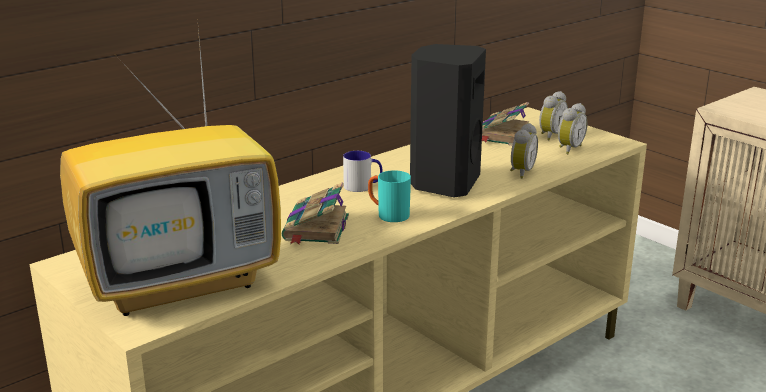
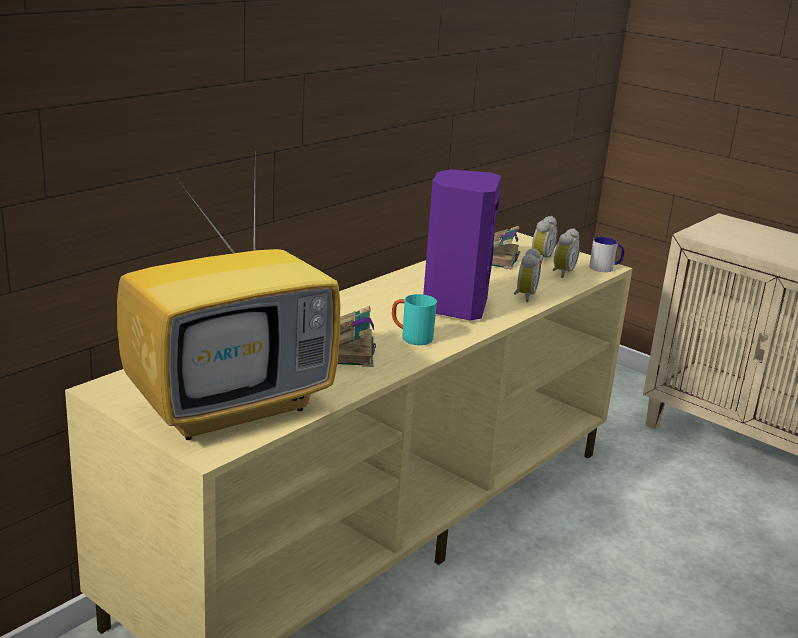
camera: 10 degrees left, 0 degrees up
(363, 186) = (376, 309): mug -> mug (605, 268)
(443, 183) = (454, 307): black speaker -> purple speaker

